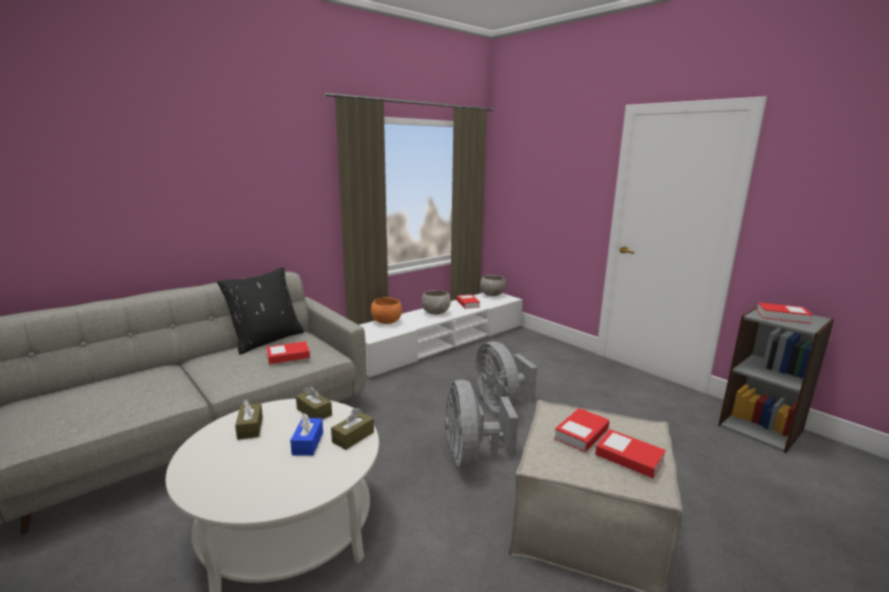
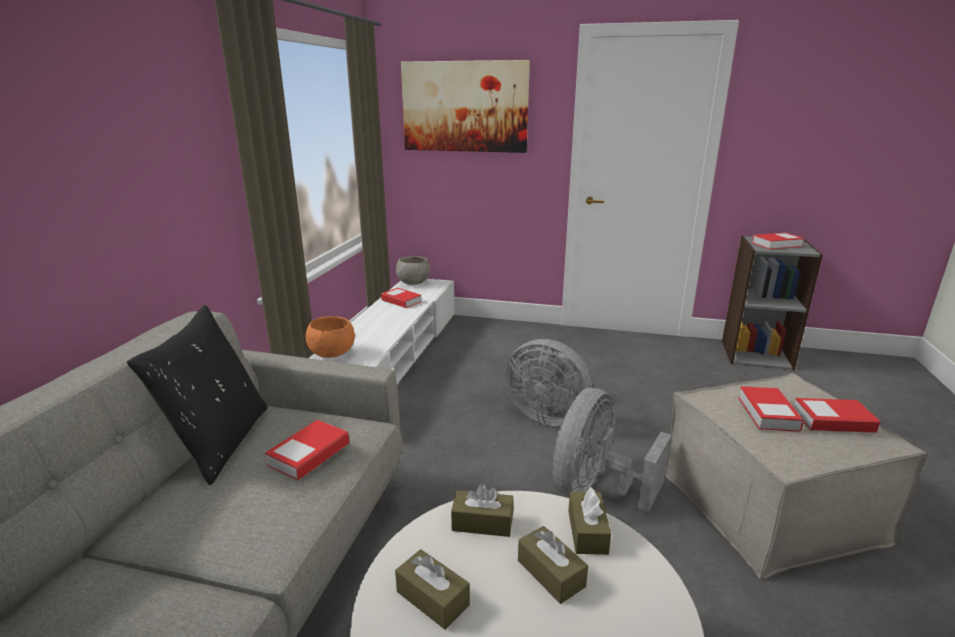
camera: 35 degrees left, 5 degrees up
(308, 443) = (551, 573): blue tissue box -> brown tissue box
(436, 313) = (380, 323): grey bowl -> none
(472, 456) = (595, 489): grey fan -> grey fan turned 75 degrees clockwise
(541, 168) = (464, 107): none -> picture

